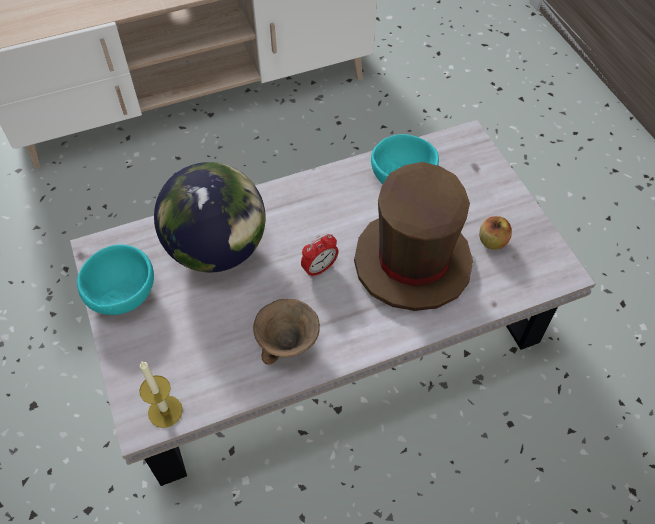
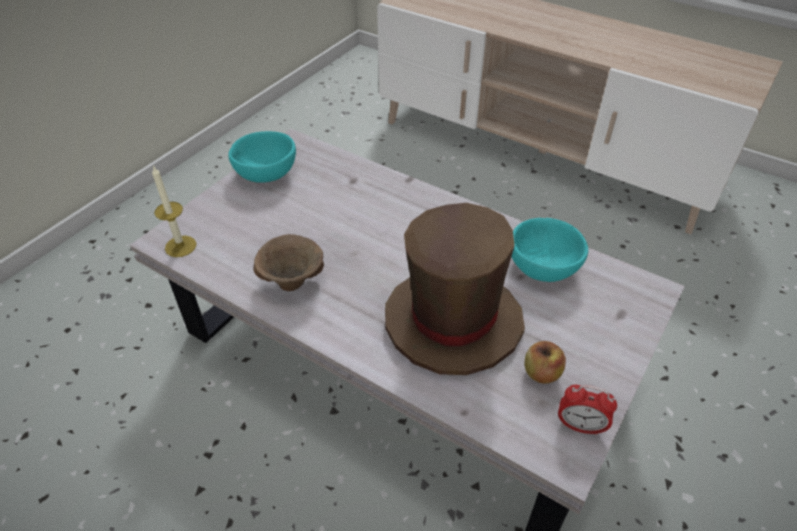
camera: 55 degrees right, 10 degrees down
(218, 249) = (349, 197): globe -> none
(319, 268) = (385, 263): alarm clock -> alarm clock (580, 426)

